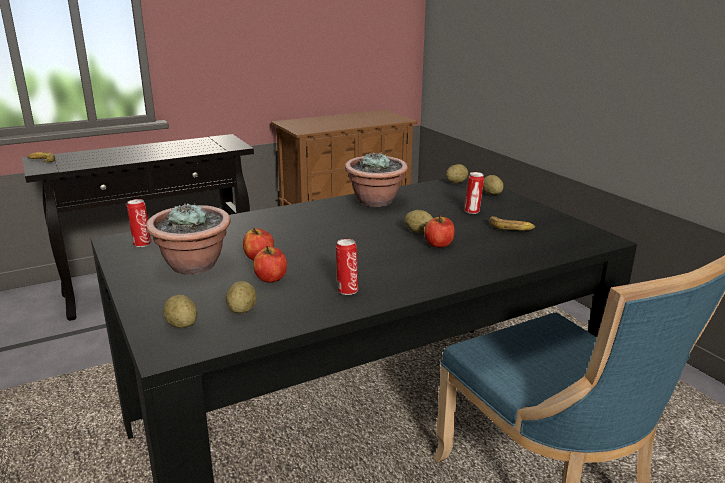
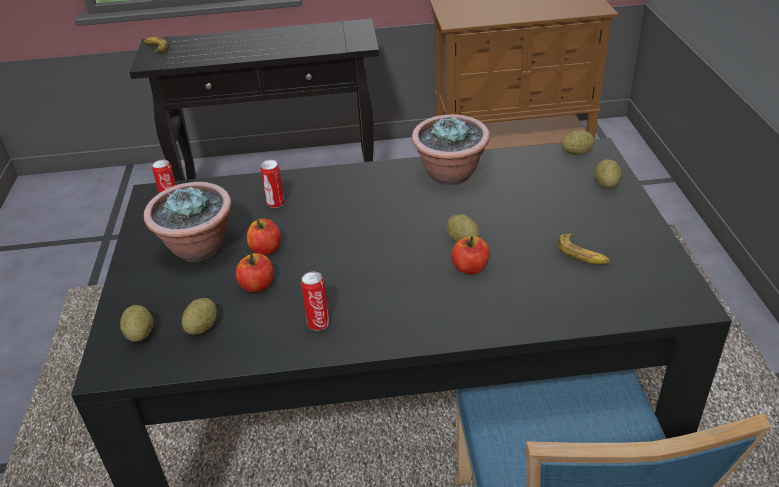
camera: 25 degrees right, 15 degrees up
(472, 211) = (555, 214): can -> can (275, 204)

